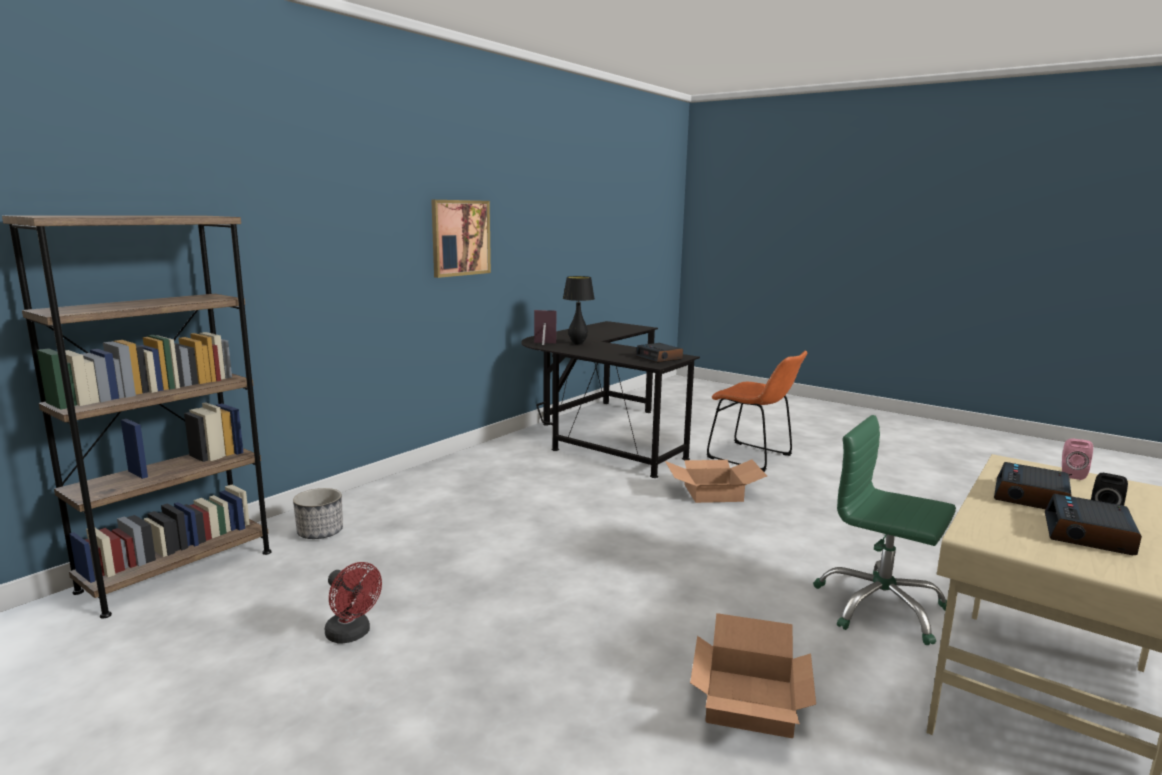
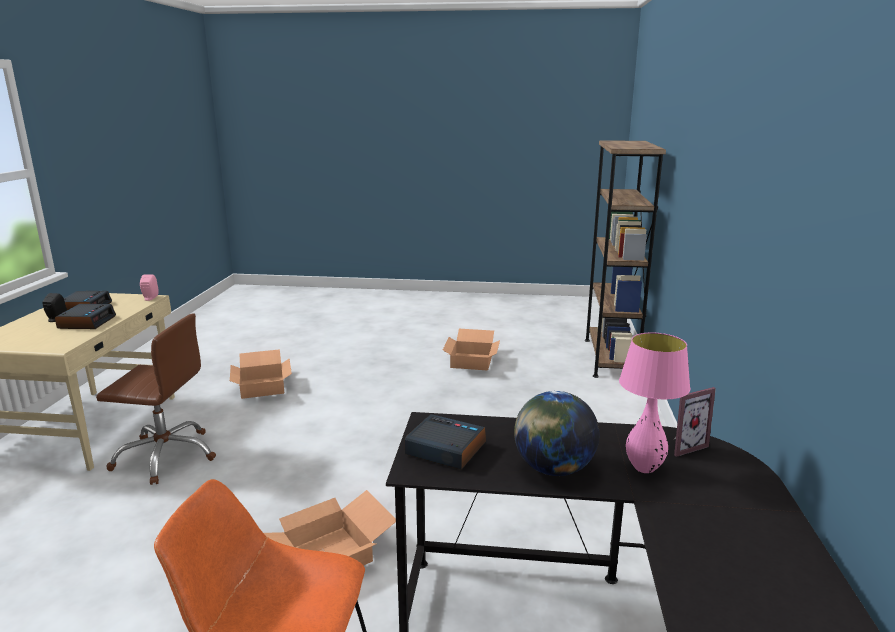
camera: 150 degrees right, 5 degrees up
(320, 532) = (598, 394): planter -> none
(352, 635) = (472, 361): red fan -> cardboard box
(460, 238) = (759, 223): picture -> none
(577, 343) = (644, 468): black table lamp -> pink table lamp
(617, 348) = (553, 469): none -> globe
(880, 607) = (166, 456): green office chair -> brown office chair
(1071, 475) = (26, 344): pink speaker -> pink speaker (149, 298)

